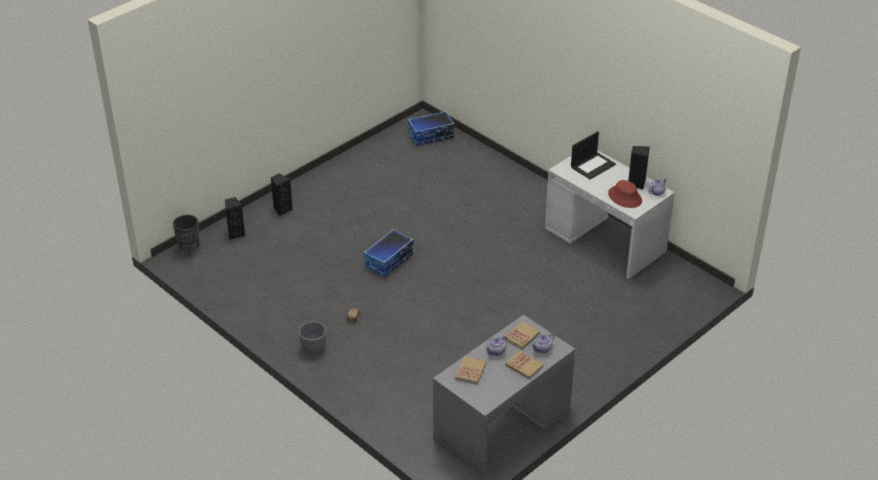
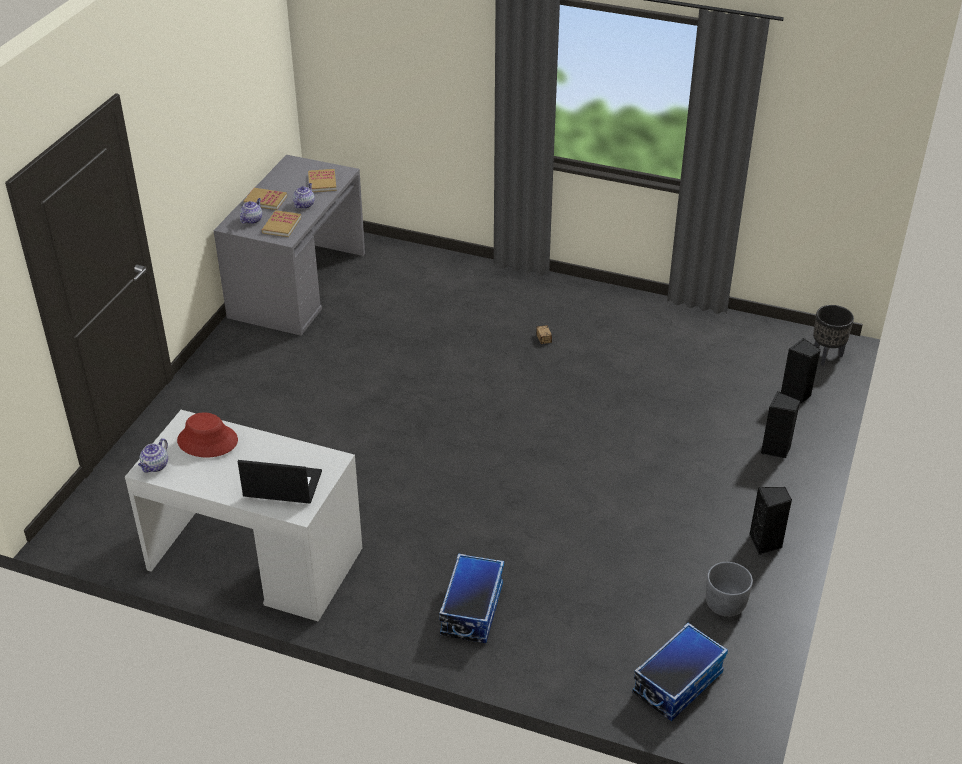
camera: 155 degrees right, 0 degrees up
(313, 348) = (561, 296): grey planter -> grey planter (725, 604)
(389, 261) = (558, 421): storage box -> storage box (471, 609)
(593, 165) = (281, 485): laptop -> laptop turned 75 degrees clockwise
(636, 183) = (194, 473): black speaker -> black speaker (766, 543)

